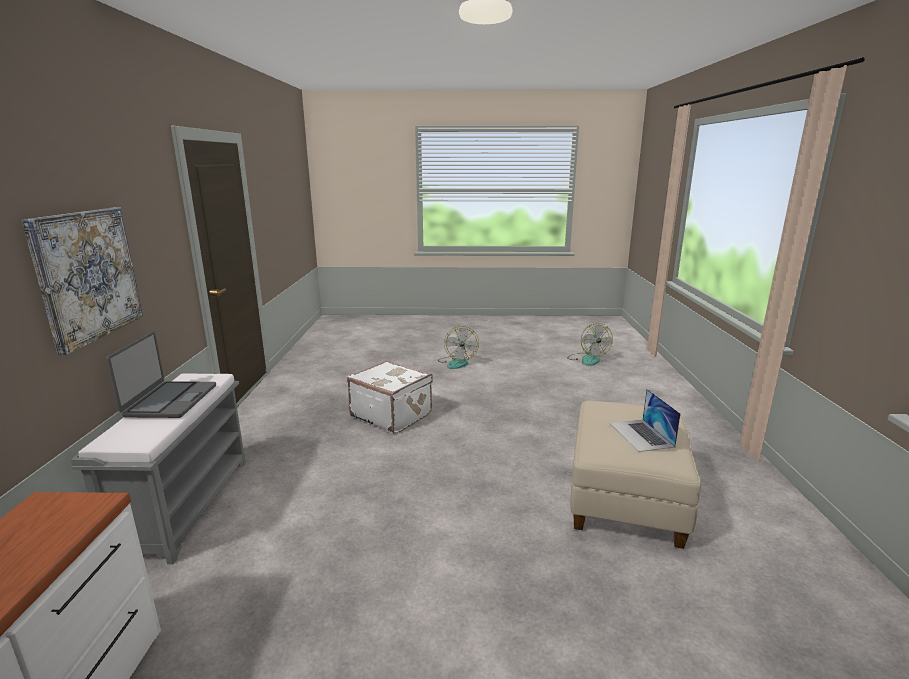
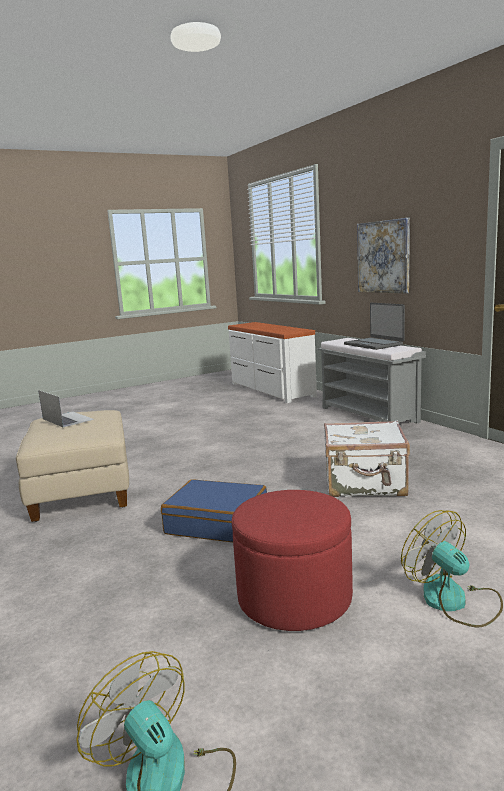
camera: 150 degrees right, 5 degrees down
(514, 379) = (294, 597): none -> red ottoman
(519, 421) = (217, 523): none -> blue suitcase

